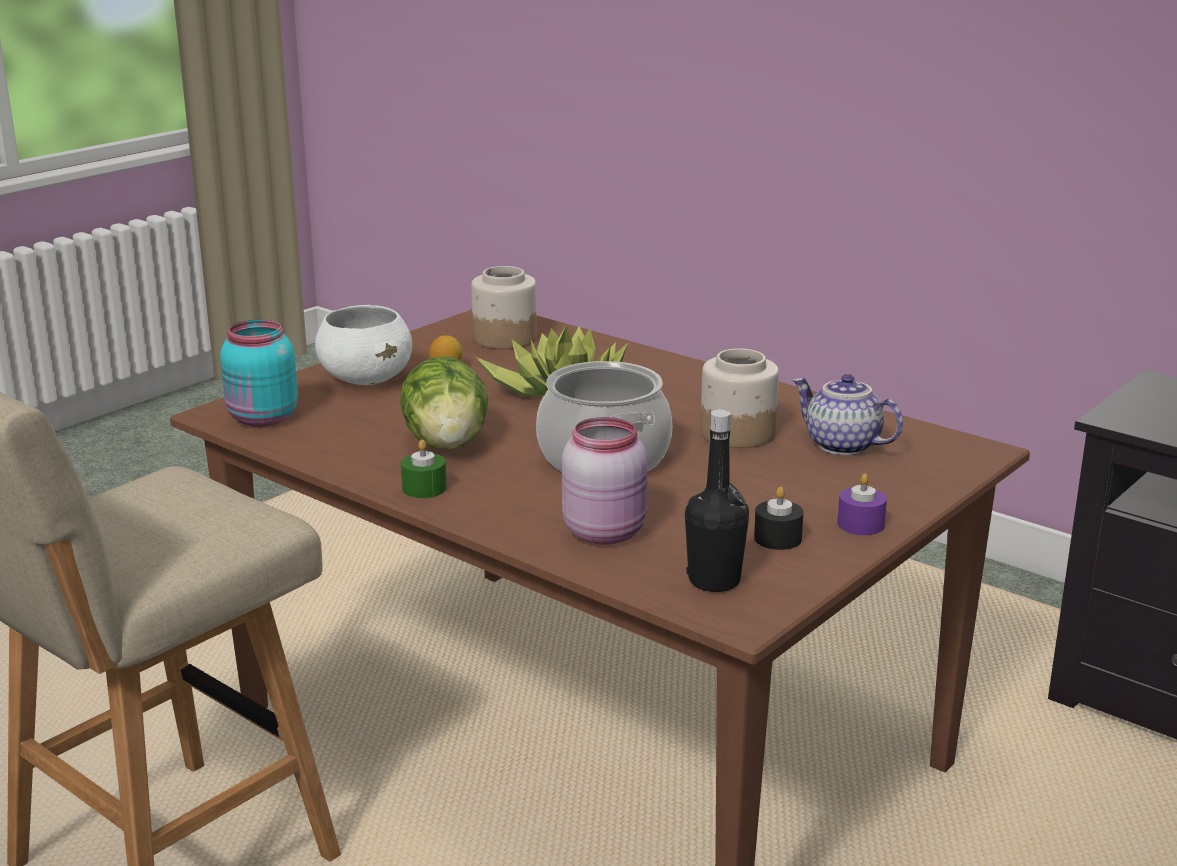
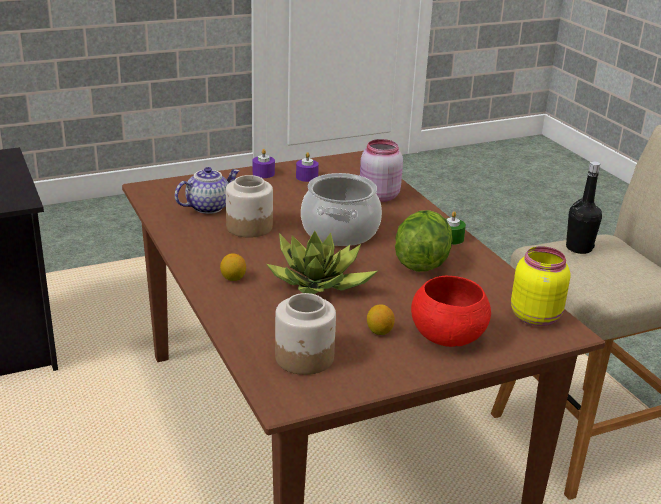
camera: 155 degrees left, 5 degrees up
(262, 419) = (536, 316): turquoise jar -> yellow jar
(366, 379) = (447, 338): white bowl -> red bowl
(666, 377) = (233, 278): none -> lemon
(714, 581) = (354, 170): black bottle -> black bottle (579, 248)
(777, 538) = (307, 177): black candle -> purple candle
(841, 445) = (208, 207): teapot -> teapot turned 105 degrees counterclockwise

